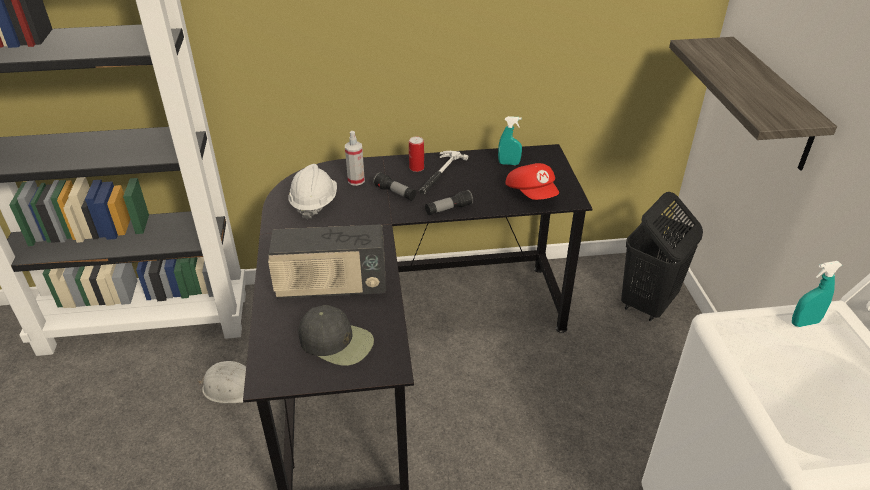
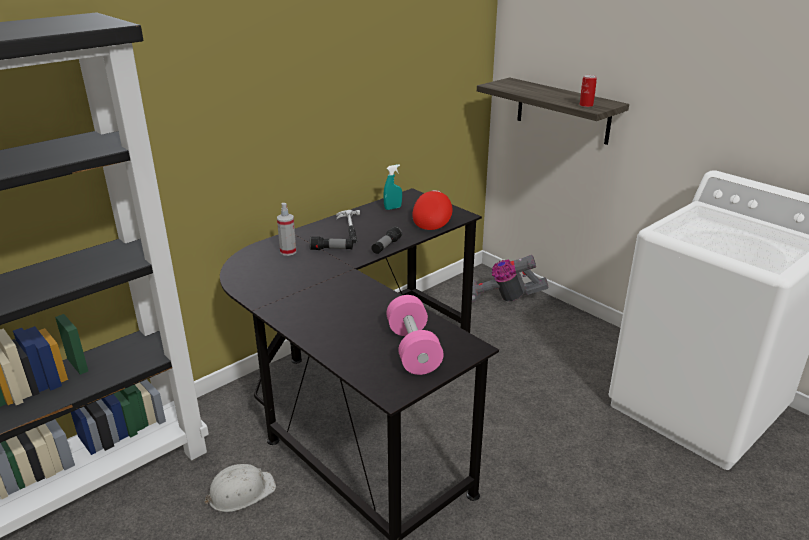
camera: 35 degrees left, 10 degrees down
(314, 203) = (272, 276): white hard hat -> none
(331, 287) = (362, 320): radio -> none
(337, 341) = (413, 349): black cap -> pink dumbbell
(416, 168) = (327, 230): can -> can (586, 105)
(532, 193) = (432, 220): red cap -> red cap turned 105 degrees counterclockwise
(647, 303) = (504, 298): black laundry basket -> vacuum cleaner
(804, 323) = (694, 215): turquoise spray bottle -> none

